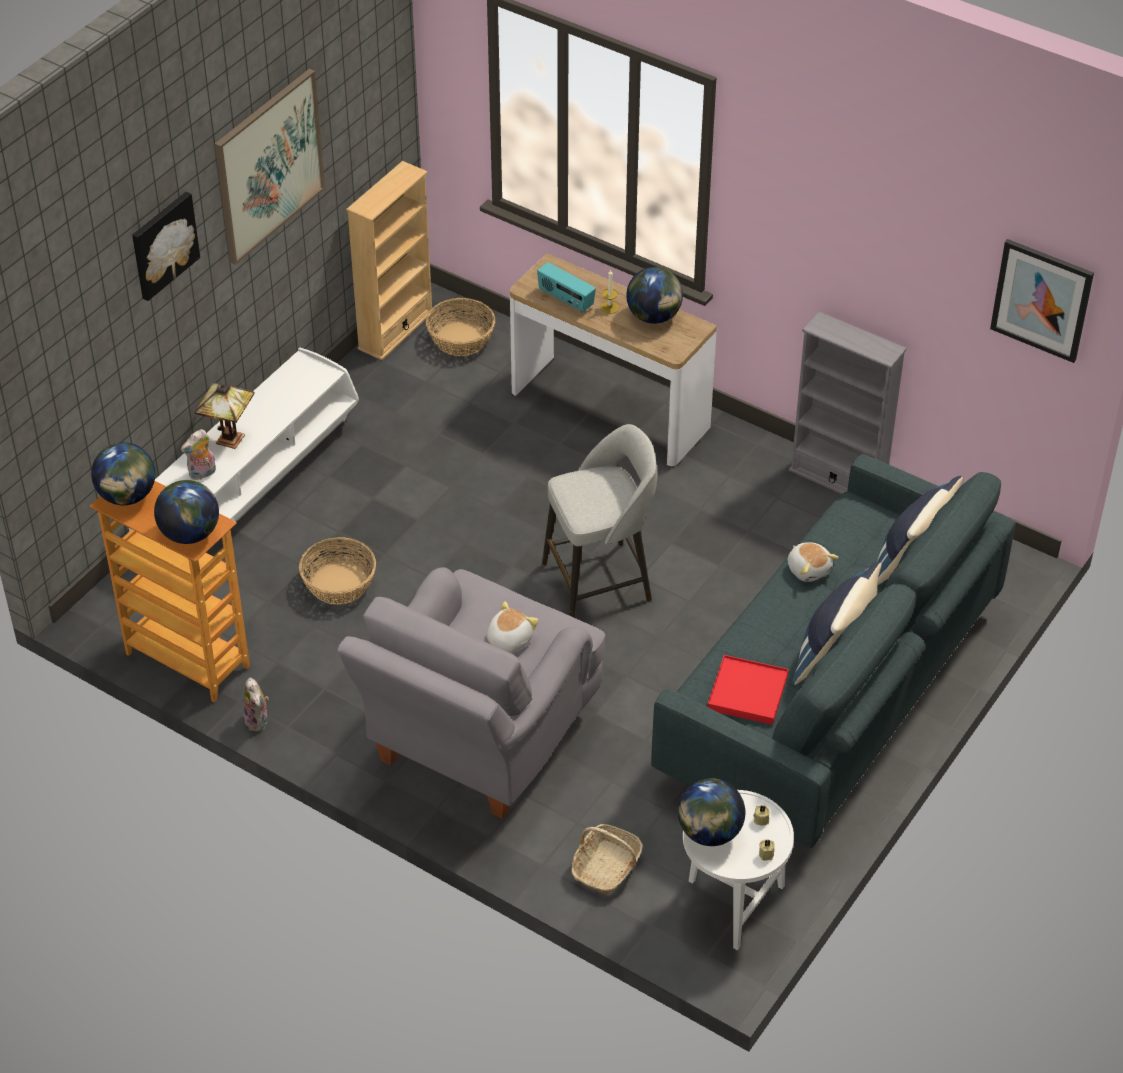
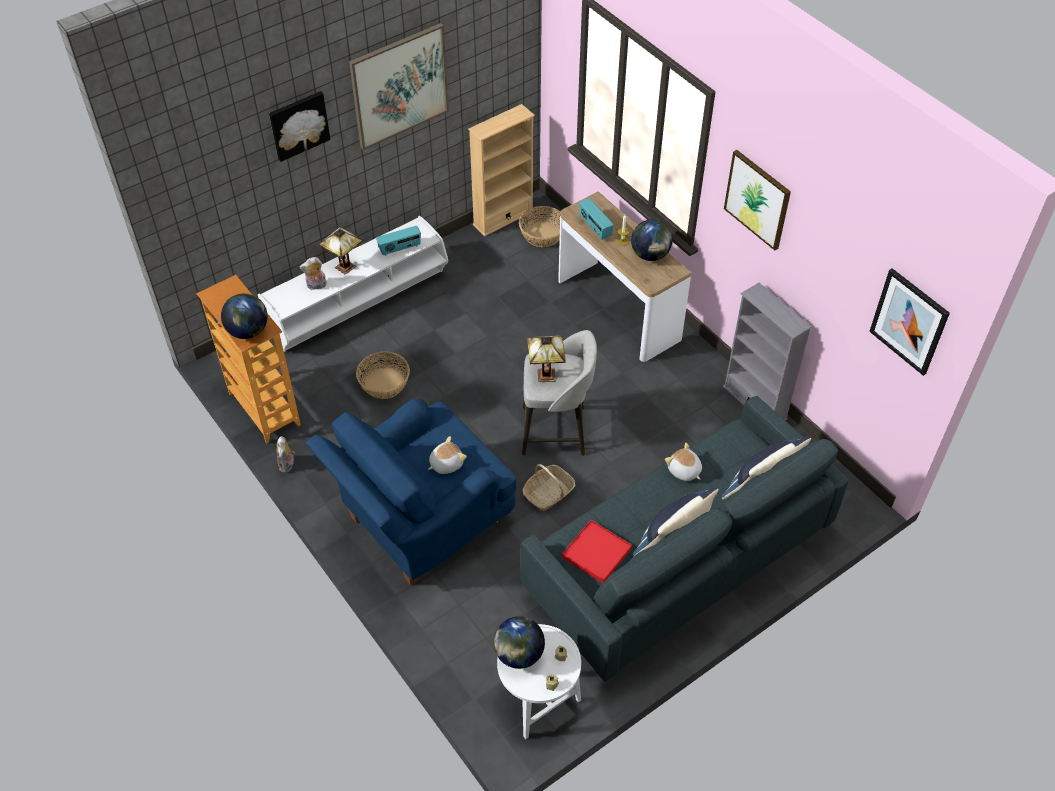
camera: 20 degrees right, 5 degrees up
(127, 496) = (223, 293): globe -> none
(294, 397) = (400, 248): none -> radio
(479, 740) = (422, 523): grey armchair -> blue armchair
(586, 500) = (545, 376): none -> table lamp
(606, 867) = (463, 645): basket -> basket (548, 493)
(800, 202) = (757, 199): none -> picture
(809, 569) = (684, 471): plush toy -> plush toy turned 150 degrees clockwise

